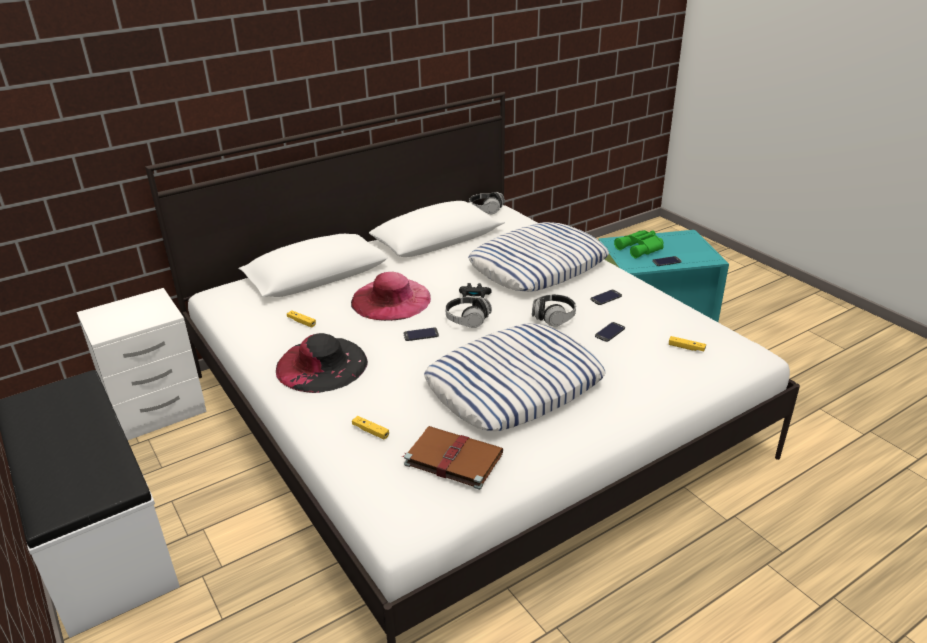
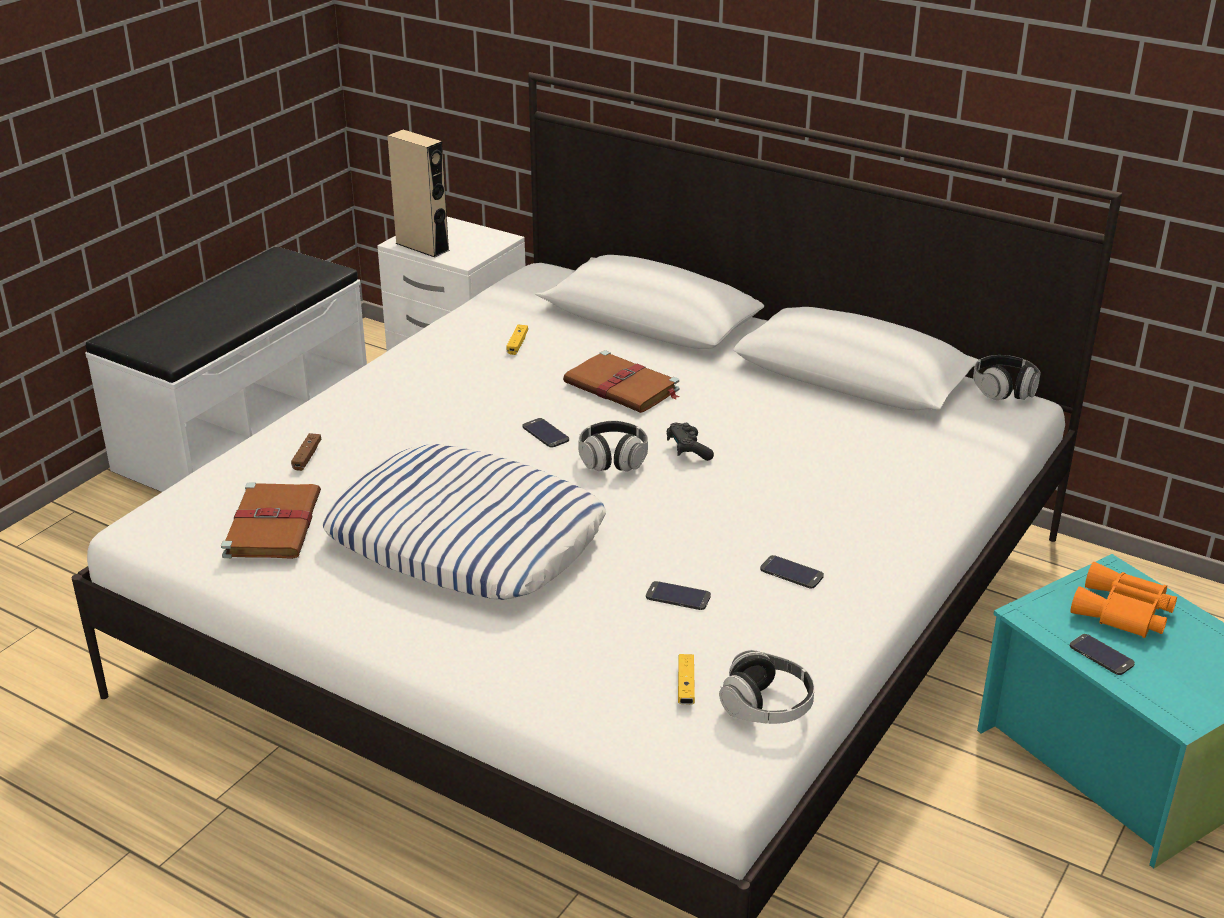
camera: 65 degrees right, 0 degrees up
(122, 327) = (422, 246): none -> beige speaker
(322, 365) = (427, 386): black hat -> none
(370, 431) = (307, 457): yellow game controller -> brown game controller
(391, 299) = (623, 387): pink hat -> brown book
(538, 266) = (844, 484): pillow -> none
(553, 317) = (682, 533): headphones -> headphones (767, 706)
(640, 248) = (1123, 612): green binoculars -> orange binoculars

